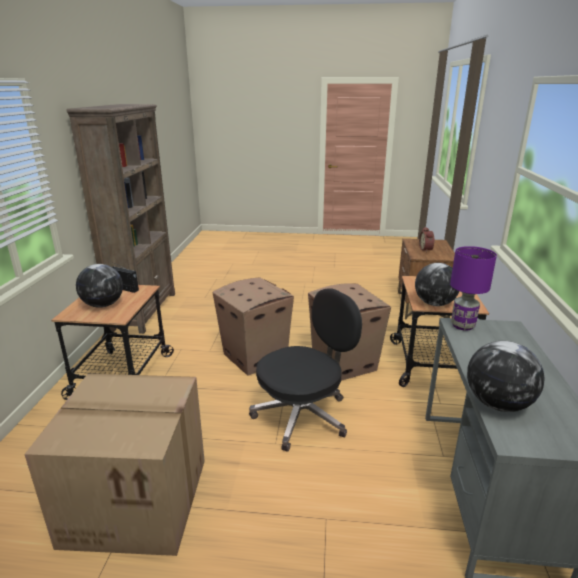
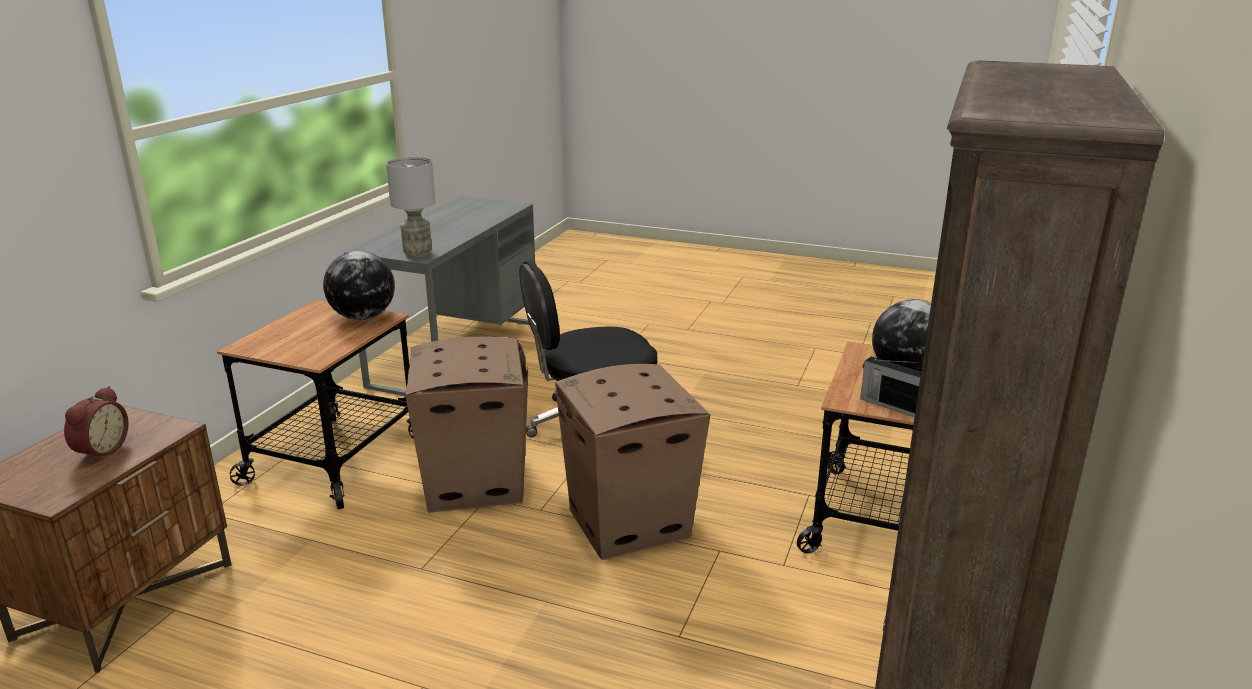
camera: 165 degrees left, 0 degrees up
(139, 499) = (794, 386): cardboard box -> none
(463, 326) = (417, 254): purple table lamp -> grey table lamp
(497, 404) = (492, 216): globe -> none

